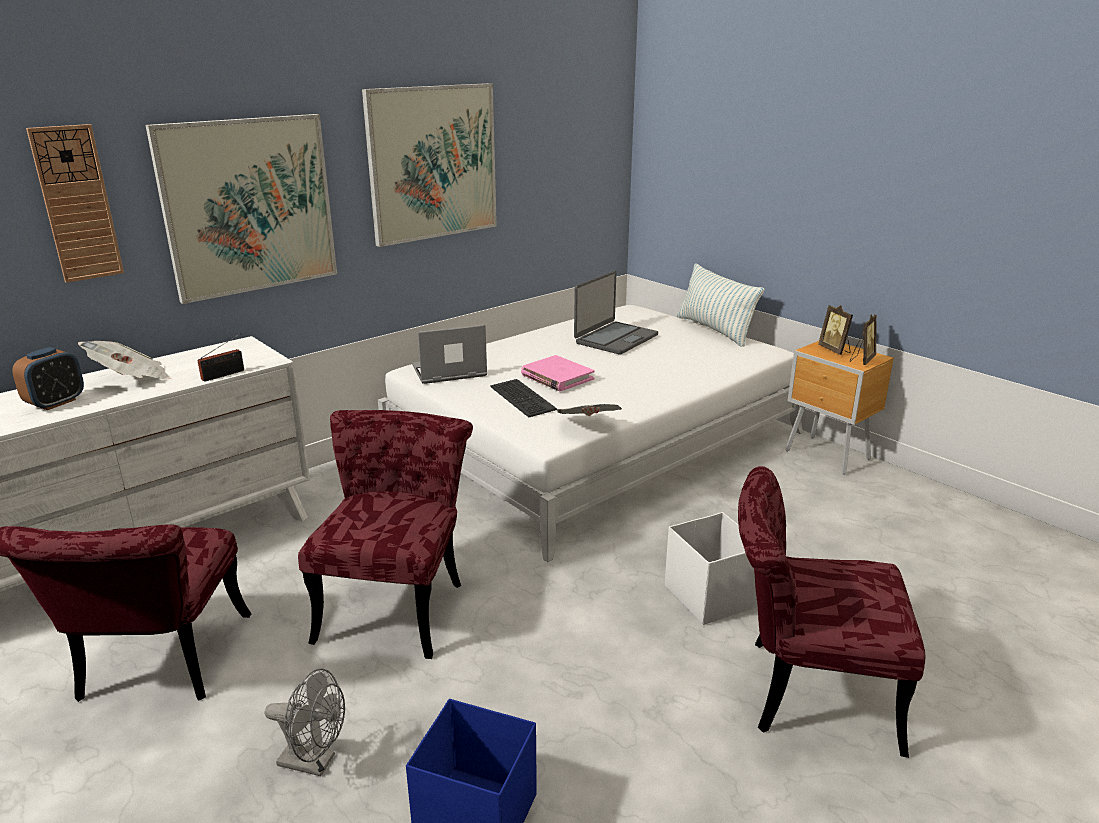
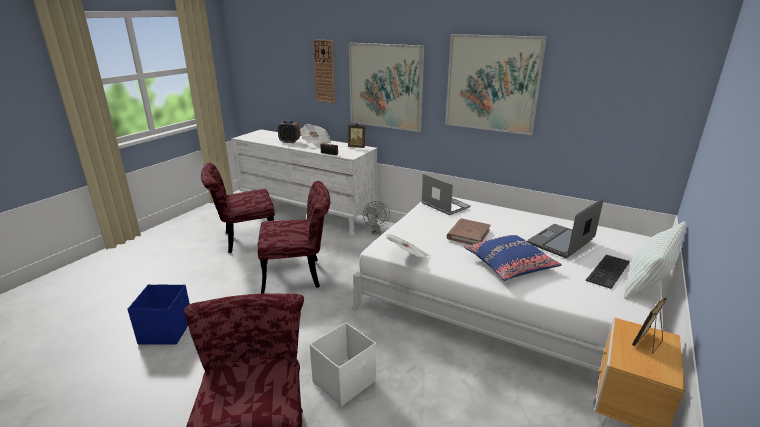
camera: 70 degrees right, 0 degrees up
(314, 762) = (197, 285): grey fan -> grey fan (376, 231)
(521, 398) = (428, 231): keyboard -> keyboard (607, 271)
(557, 377) = (468, 234): pink book -> brown book
(615, 339) = (561, 242): laptop -> laptop turned 120 degrees clockwise
(647, 376) = (509, 265): none -> blue pillow
(862, 360) = (641, 363): picture frame -> picture frame (357, 147)

